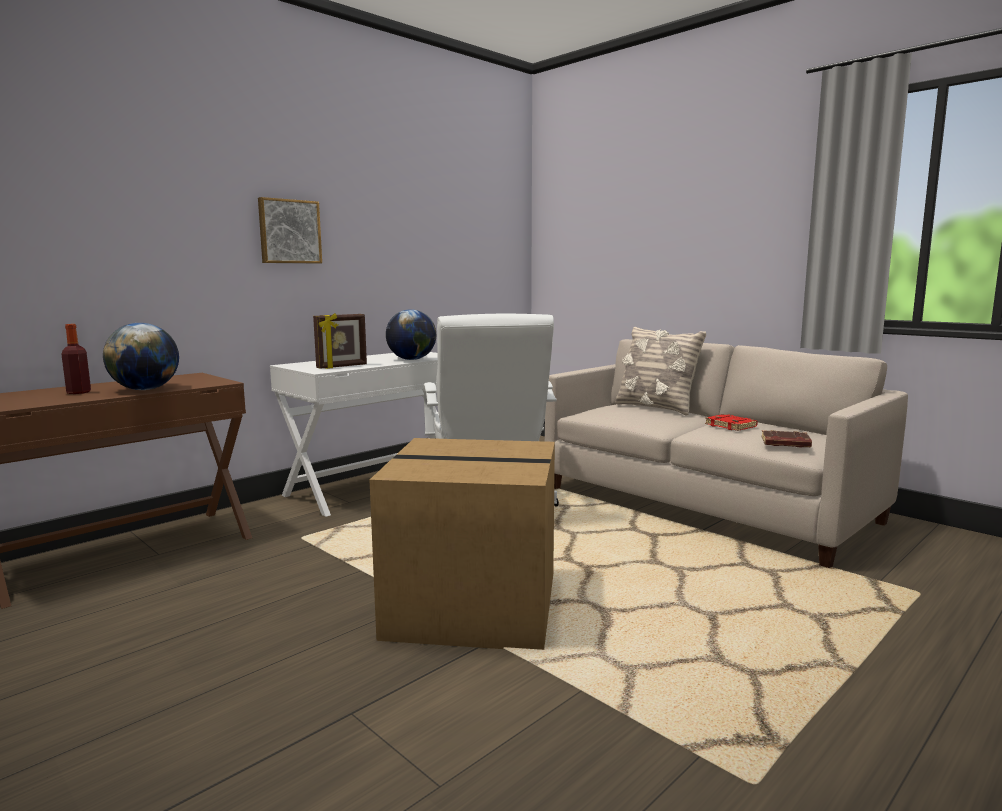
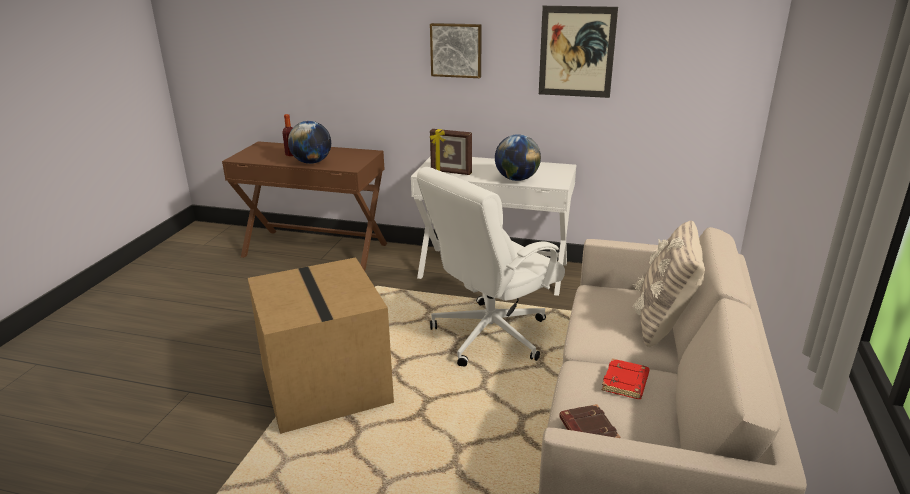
camera: 60 degrees right, 15 degrees up
(405, 234) = (576, 52): none -> picture

